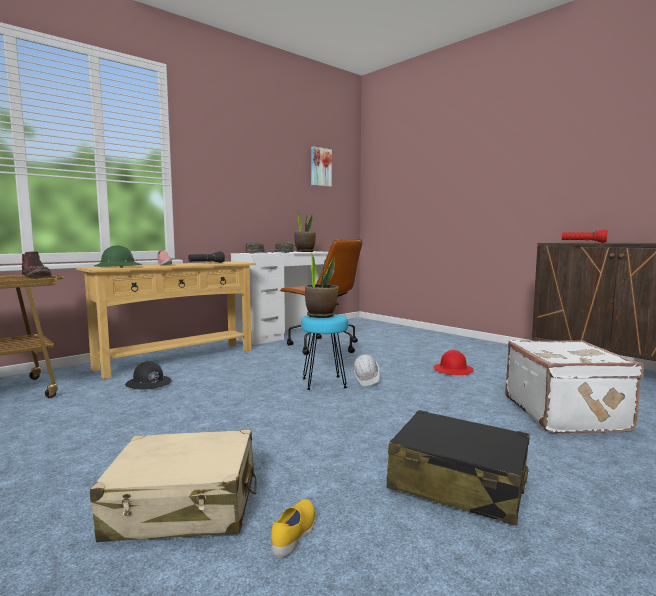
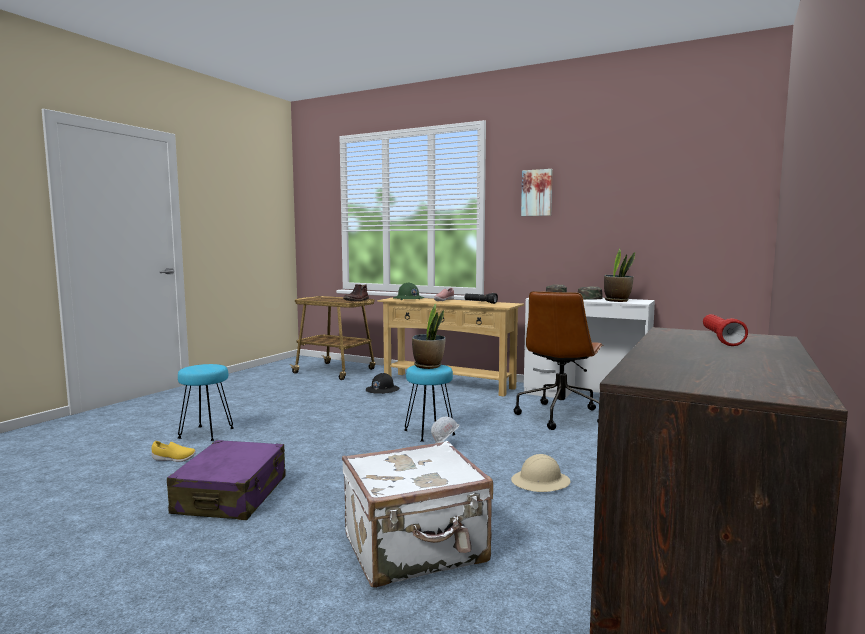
camera: 70 degrees right, 0 degrees up
(184, 506) = (206, 433): beige suitcase -> turquoise stool
(320, 167) = (684, 186): picture -> picture (537, 193)
(453, 370) = (540, 482): red hard hat -> beige hard hat
(458, 484) = (231, 495): black suitcase -> purple suitcase

